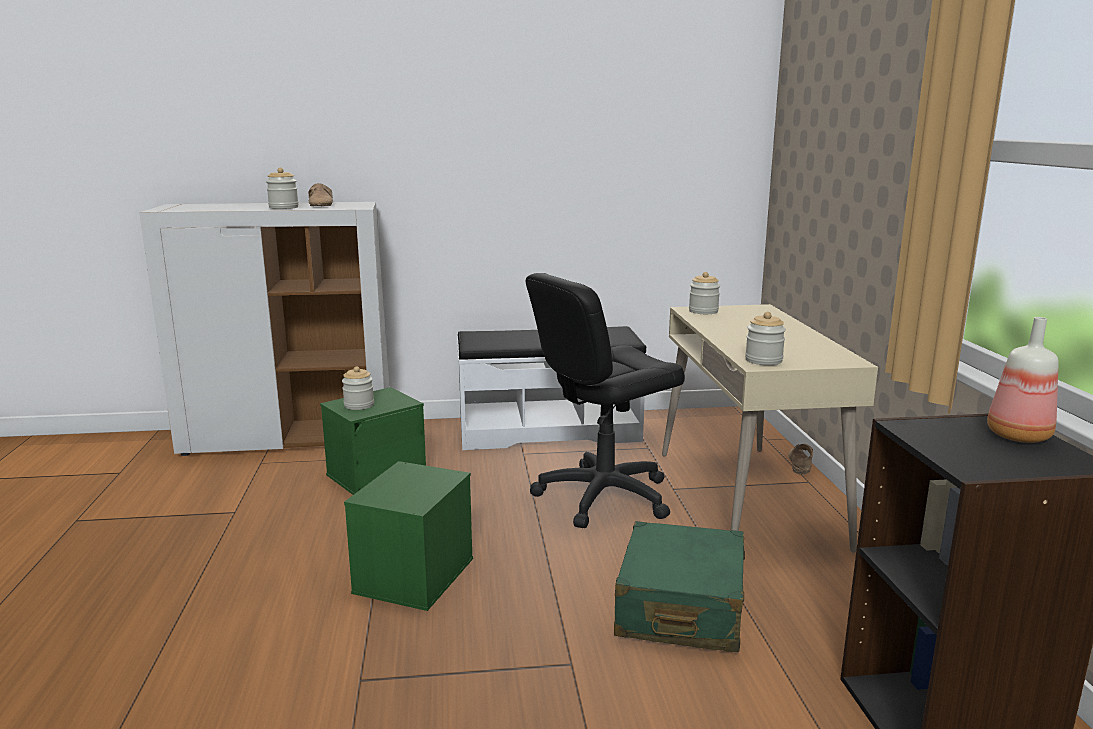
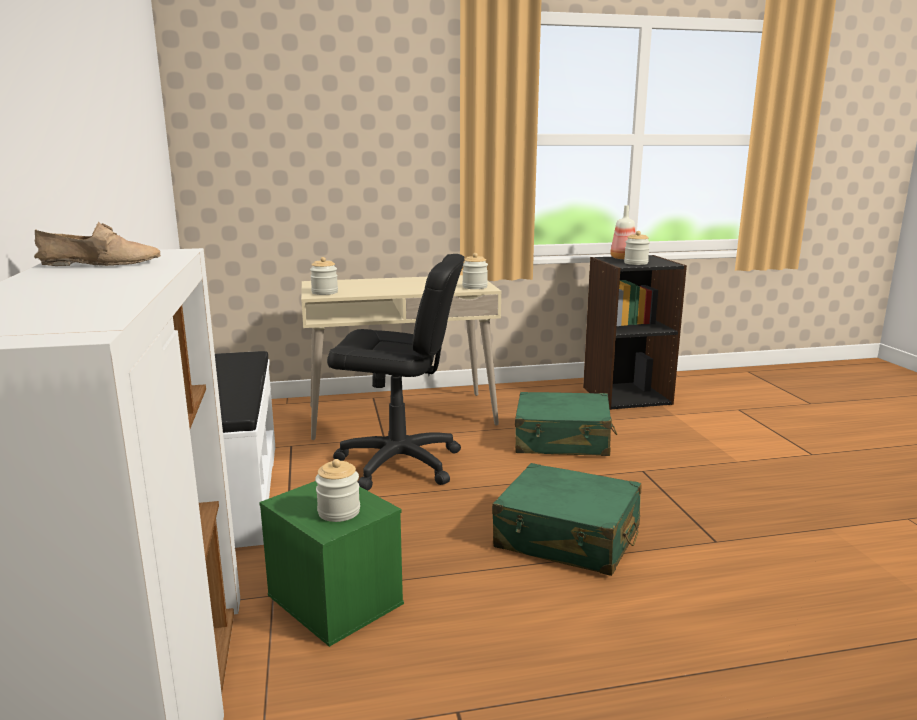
camera: 95 degrees left, 0 degrees up
(283, 207) = (137, 273): jar -> jar (636, 263)
(415, 576) = (567, 538): green storage box -> green suitcase
(603, 496) = (399, 464): black office chair -> black office chair turned 45 degrees counterclockwise
(799, 463) = (340, 397): beige shoe -> none

